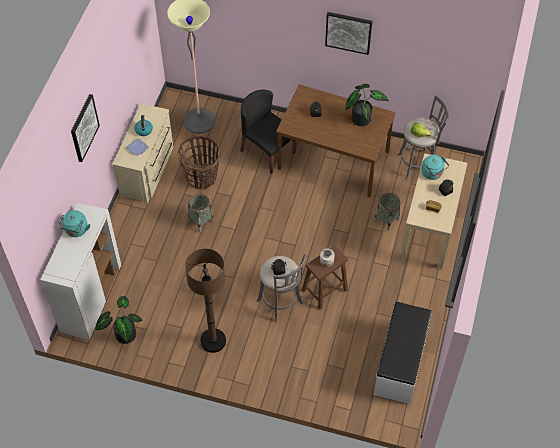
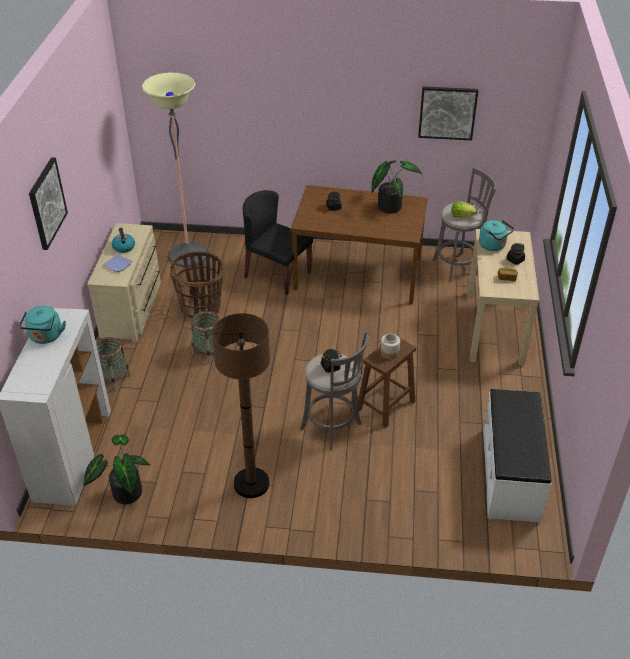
camera: 10 degrees left, 15 degrees down
(348, 32) = (363, 97): picture -> picture (447, 112)
(386, 220) = (439, 324): basket -> basket (113, 379)

